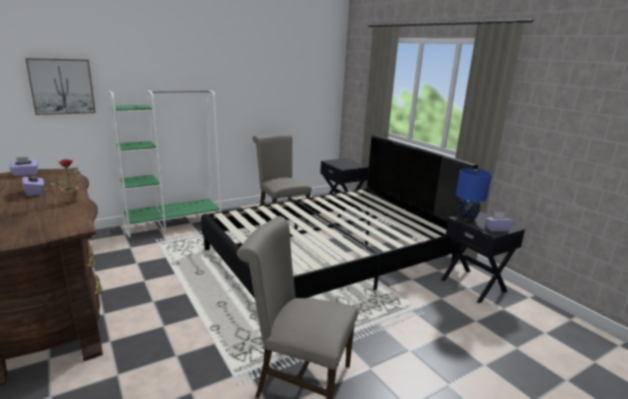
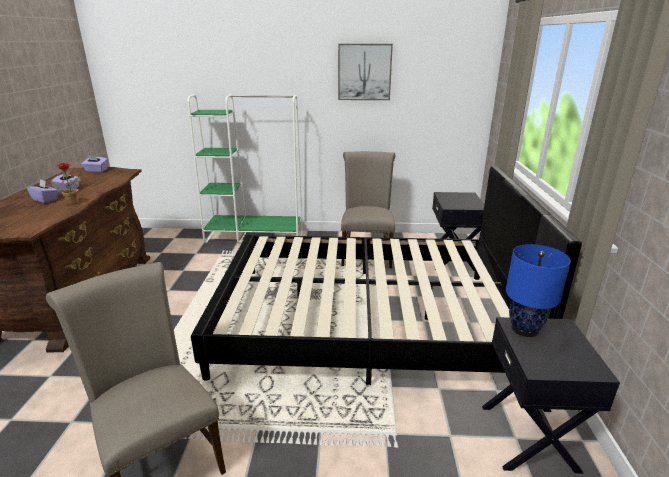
camera: 35 degrees right, 5 degrees up
(62, 86) = (160, 89): picture -> picture (364, 72)
(497, 229) = (555, 364): purple tissue box -> purple tissue box (45, 200)

